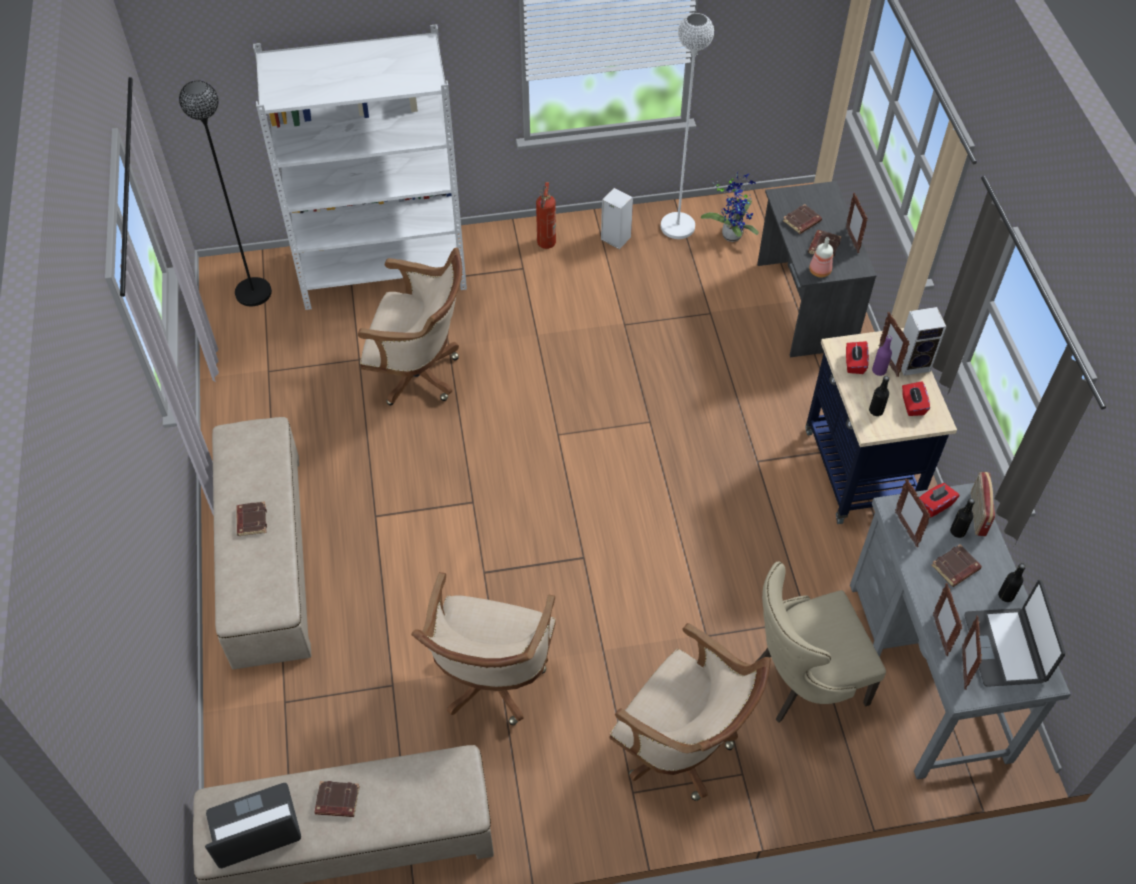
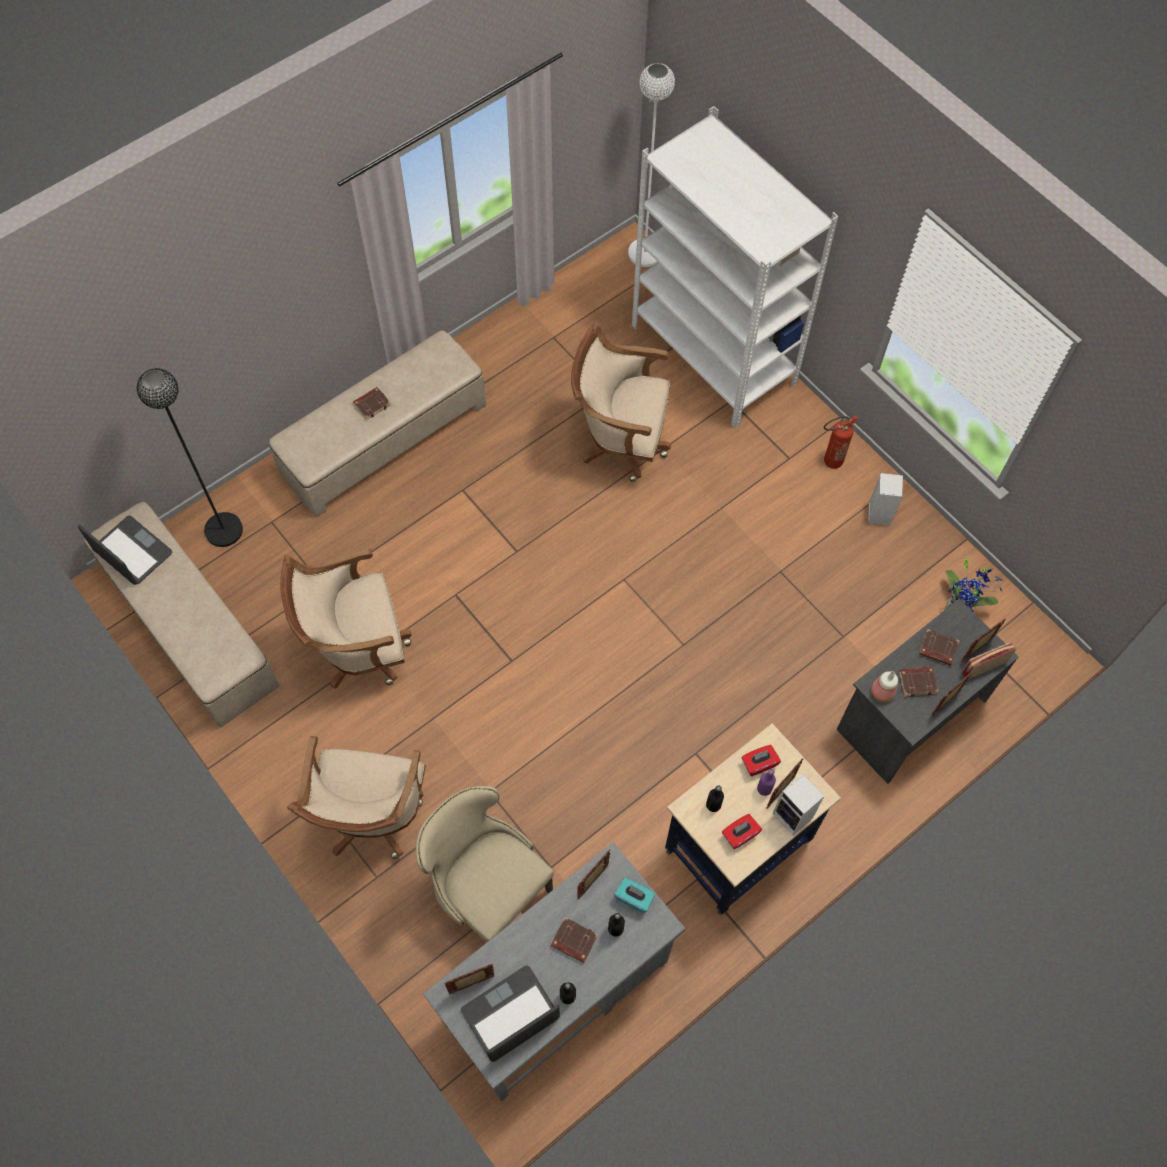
camera: 60 degrees right, 10 degrees up
(253, 292) = (624, 280): black floor lamp -> black floor lamp (224, 530)
(337, 801) = (175, 592): brown book -> none
(420, 375) = (619, 444): office chair -> office chair turned 120 degrees clockwise
(678, 227) = (932, 559): white floor lamp -> white floor lamp (644, 254)
(935, 505) = (634, 898): red tissue box -> turquoise tissue box
(940, 634) = (495, 953): picture frame -> picture frame (976, 651)
(977, 514) = (645, 939): radio -> radio (983, 667)

